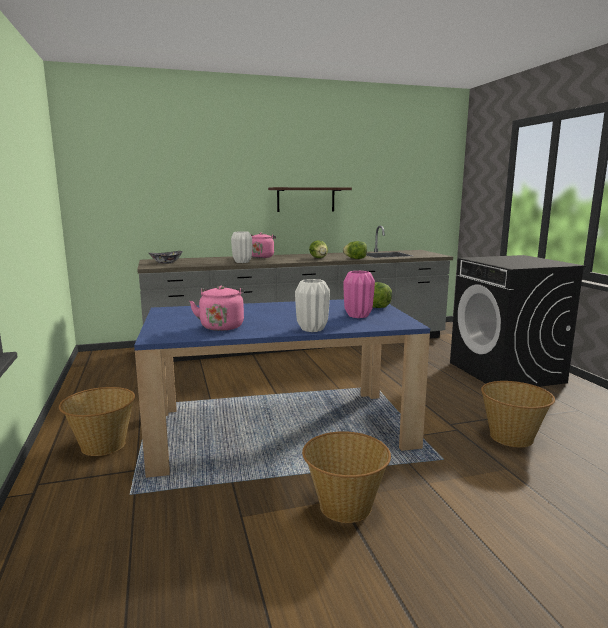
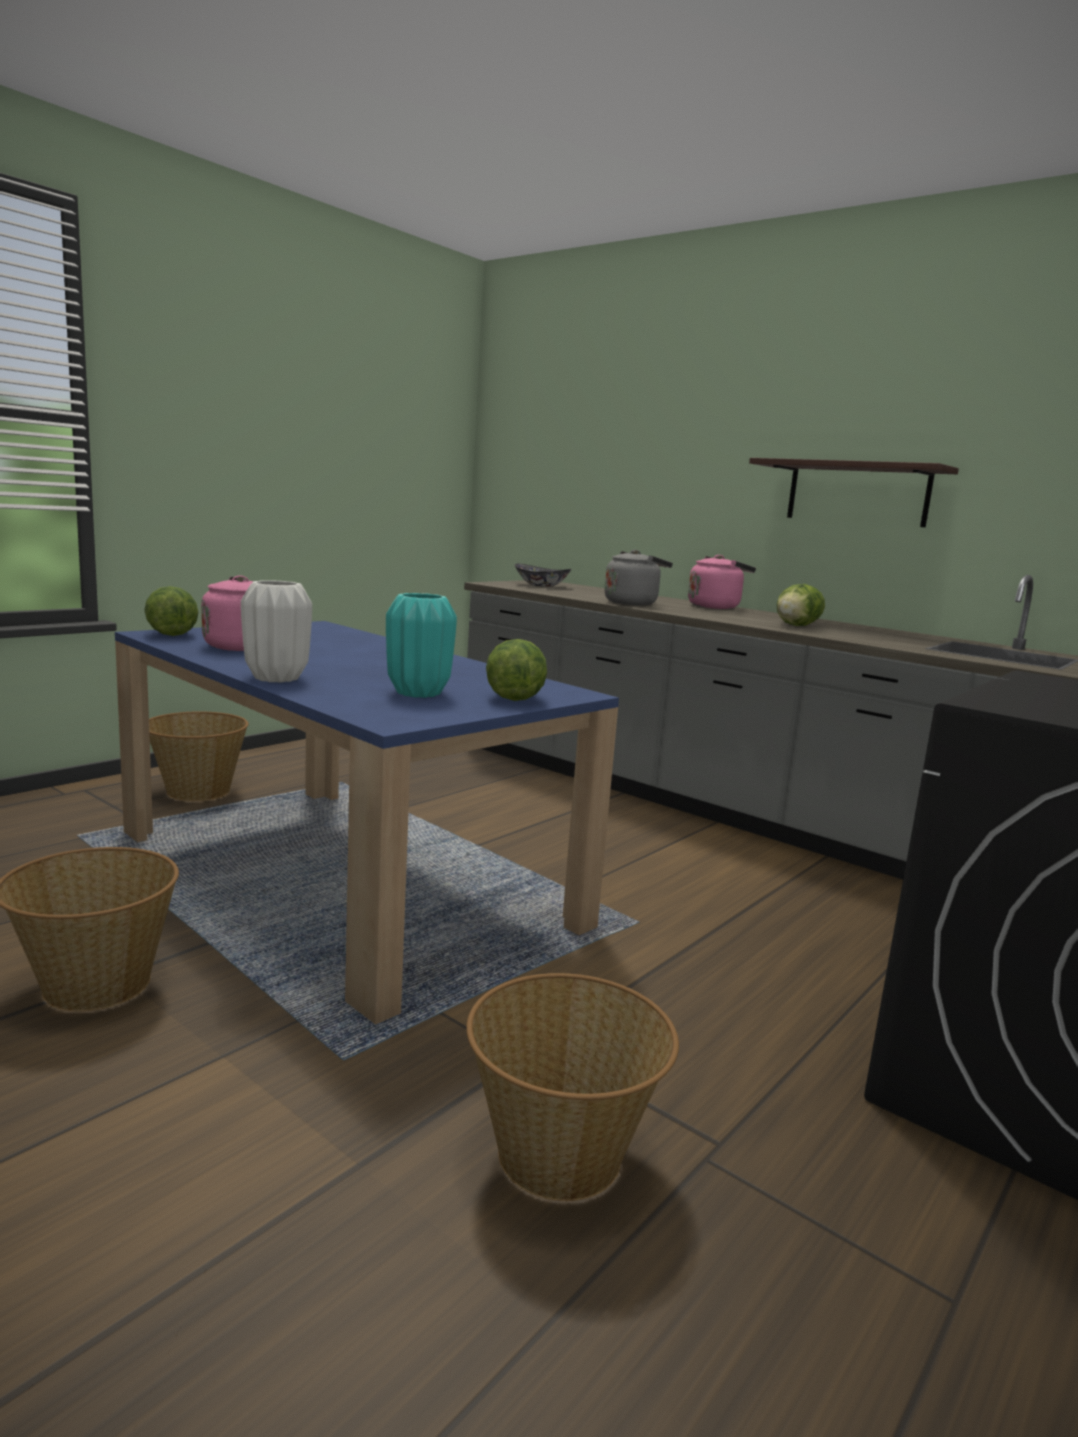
camera: 55 degrees right, 0 degrees up
(242, 262) = (633, 603): white vase -> grey kettle
(355, 259) = (861, 640): lettuce -> lettuce (172, 634)
(358, 316) = (418, 693): pink vase -> turquoise vase

